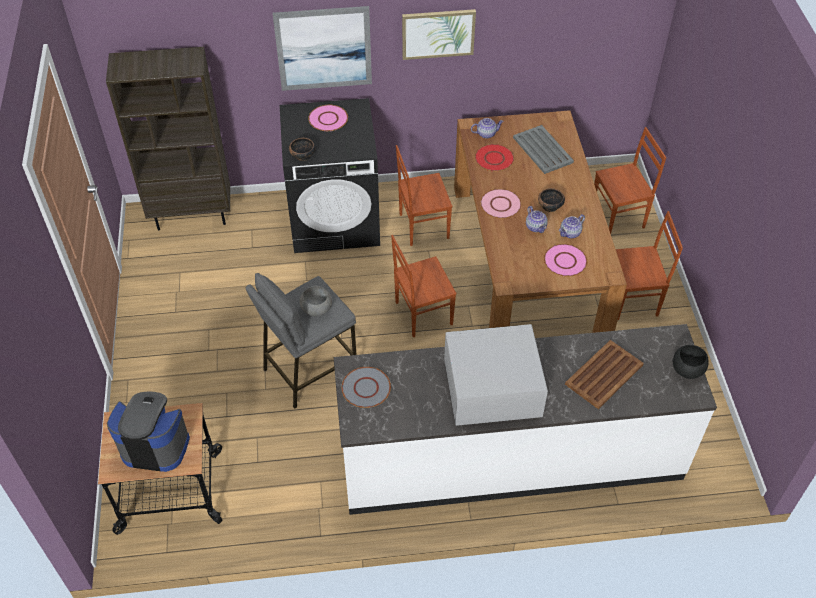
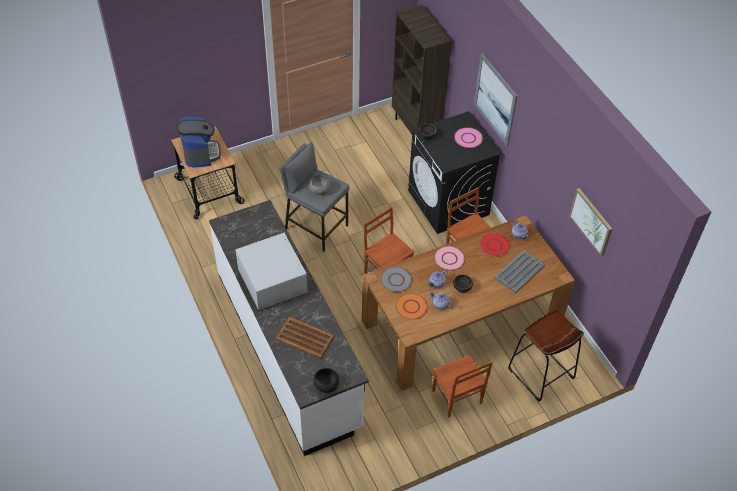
camera: 70 degrees right, 0 degrees up
(366, 388) = (251, 220): grey plate -> grey plate (396, 280)
(438, 33) = (540, 150): picture -> picture (591, 221)
(565, 261) = (411, 307): pink plate -> orange plate
(618, 217) = (541, 374): brown chair -> brown stool

